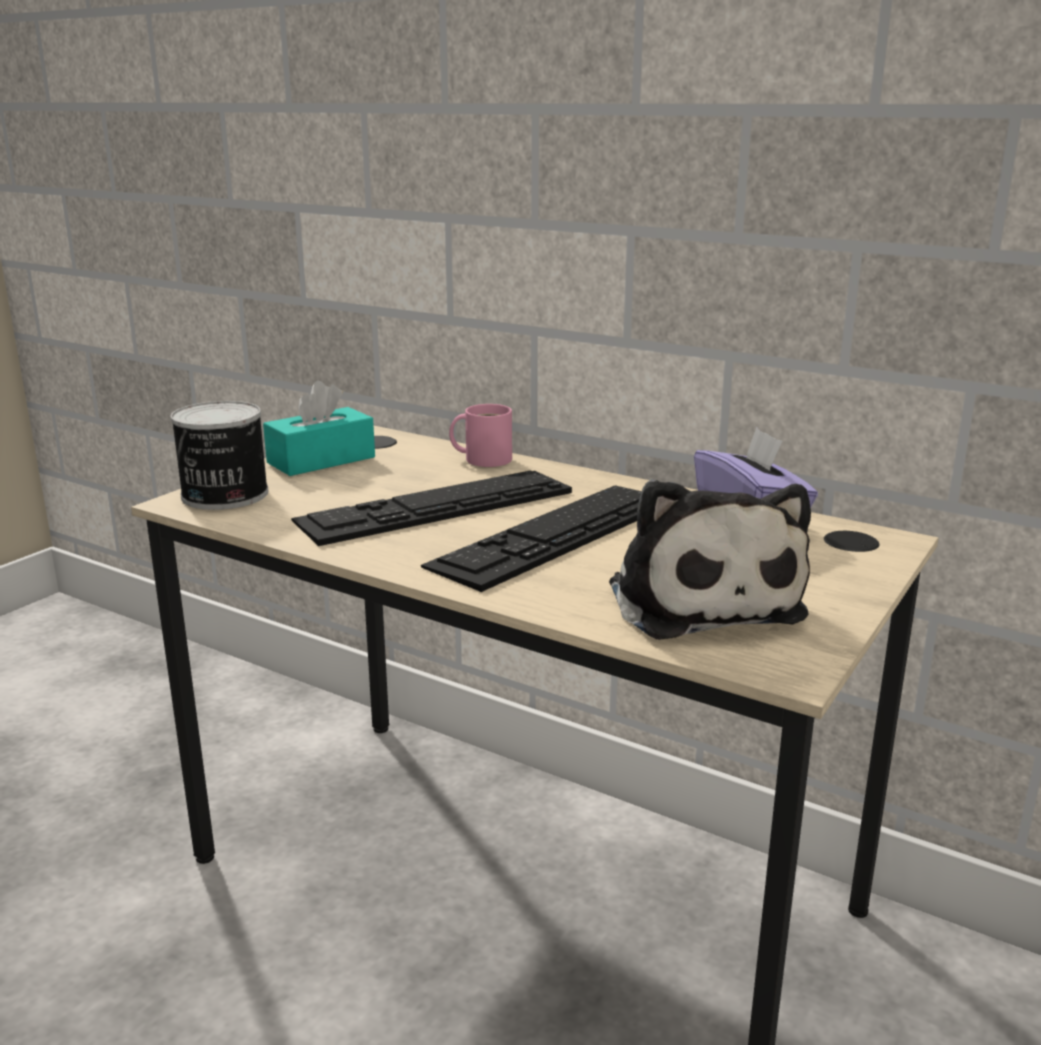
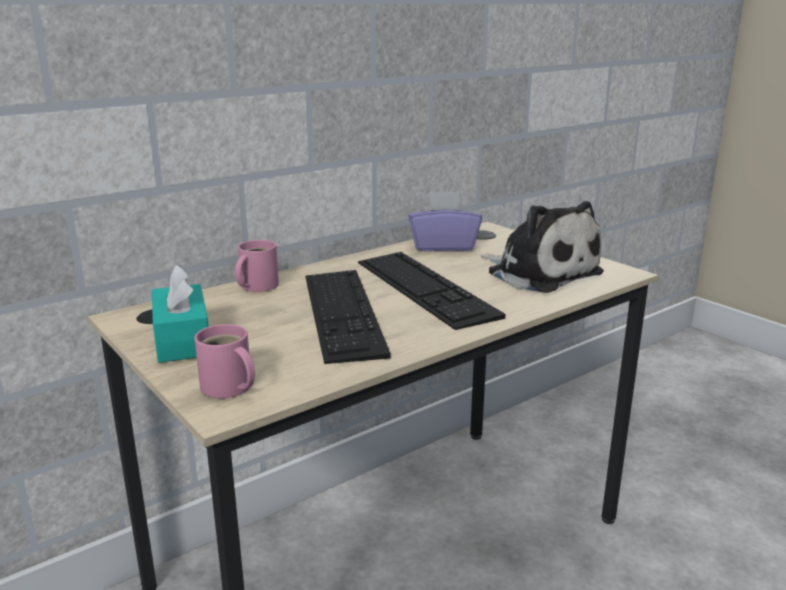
camera: 70 degrees left, 0 degrees up
(224, 495) = (228, 388): can -> pink mug
(701, 599) = (540, 273): plush toy -> plush toy turned 45 degrees clockwise

